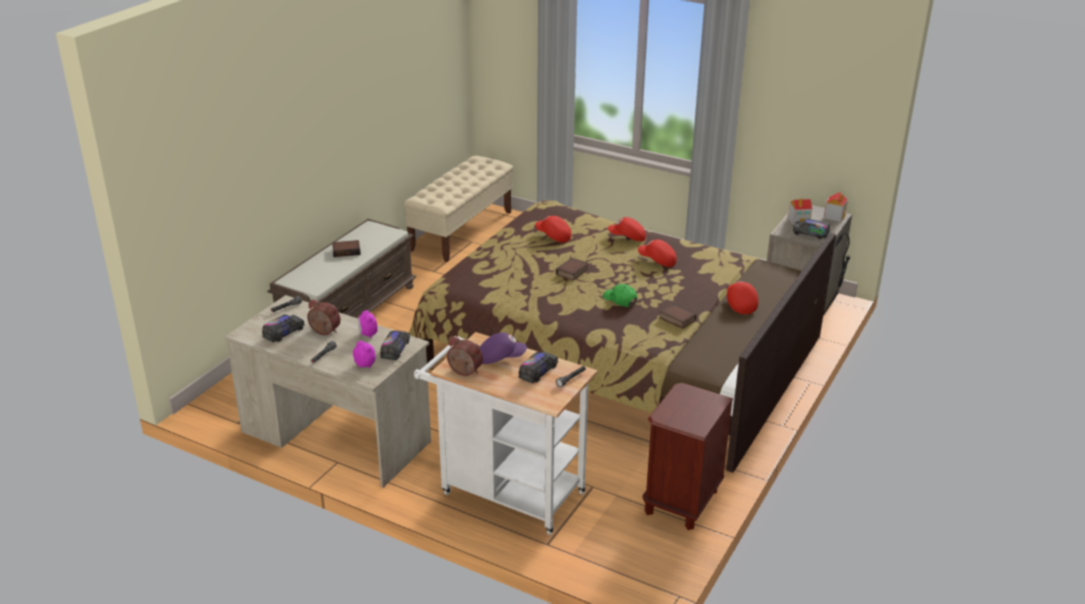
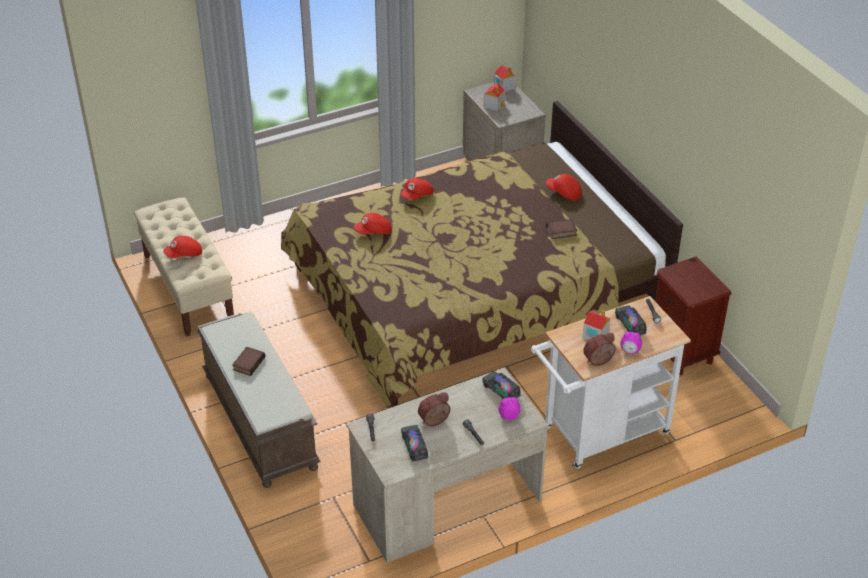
camera: 55 degrees left, 10 degrees up
(368, 334) = (462, 397): alarm clock -> alarm clock (630, 351)
(500, 358) = (595, 335): purple cap -> toy house
(572, 272) = (443, 249): book -> none
(620, 300) = (508, 245): green cap -> none
(657, 261) = (469, 199): red cap -> red cap (184, 255)
(810, 234) = (518, 110): toy truck -> none

